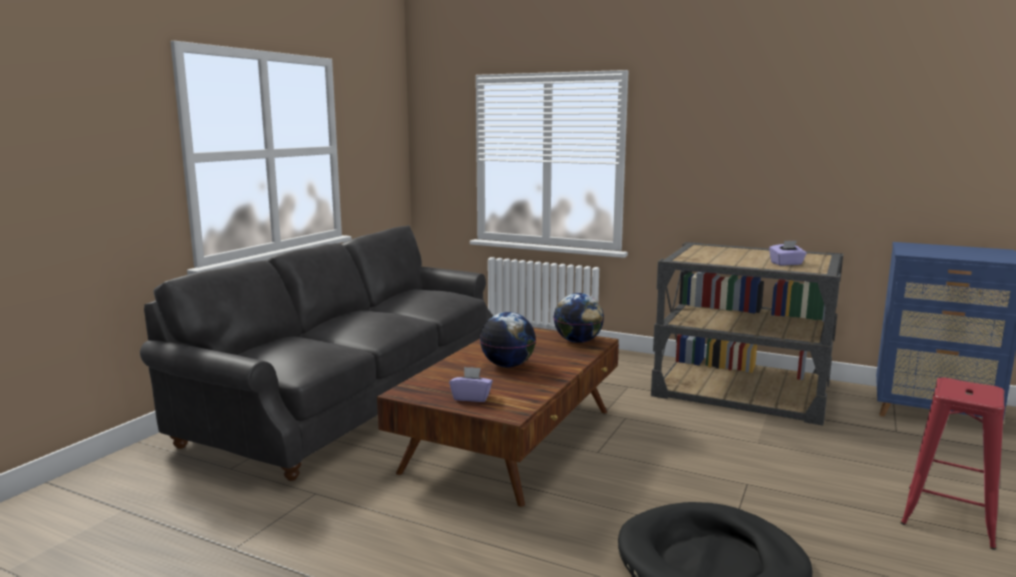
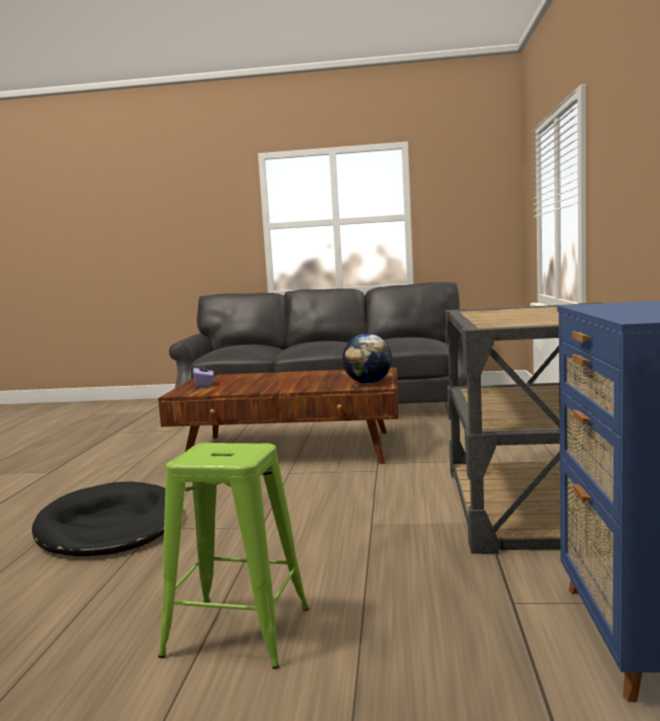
camera: 70 degrees right, 5 degrees down
(508, 365) = (280, 381): globe -> none
(786, 264) = (525, 320): purple tissue box -> none
(949, 516) = (238, 632): red stool -> green stool

